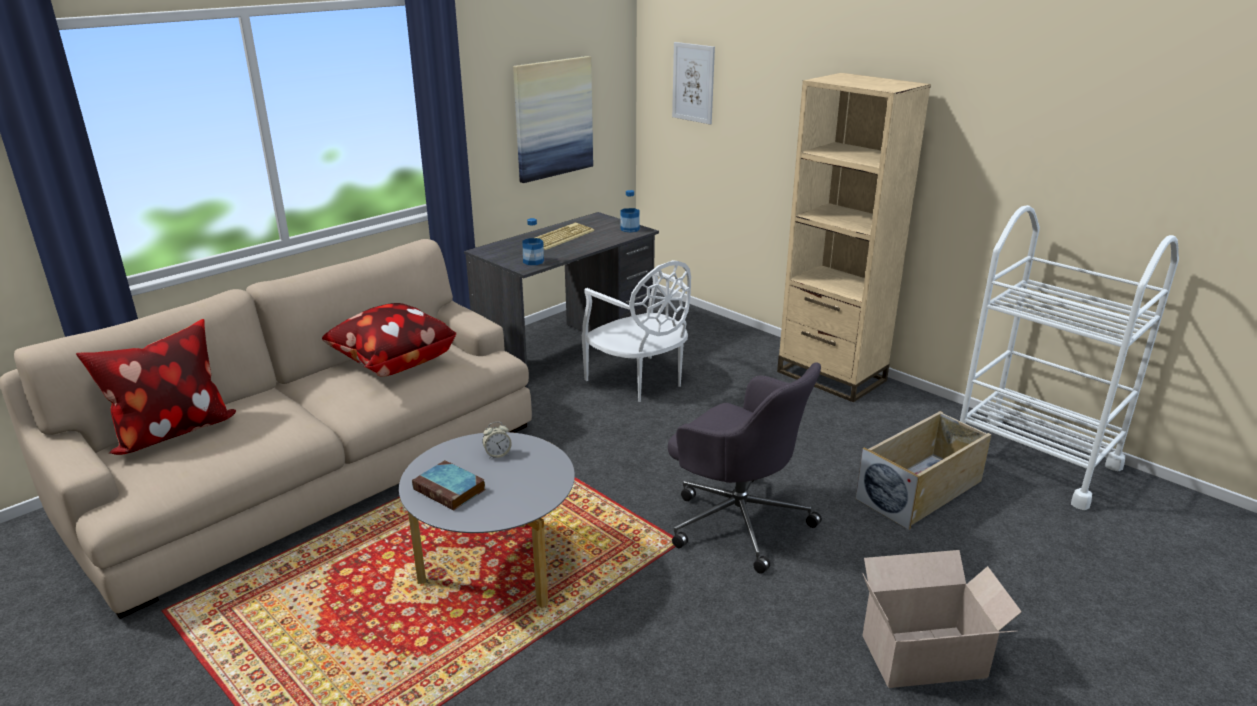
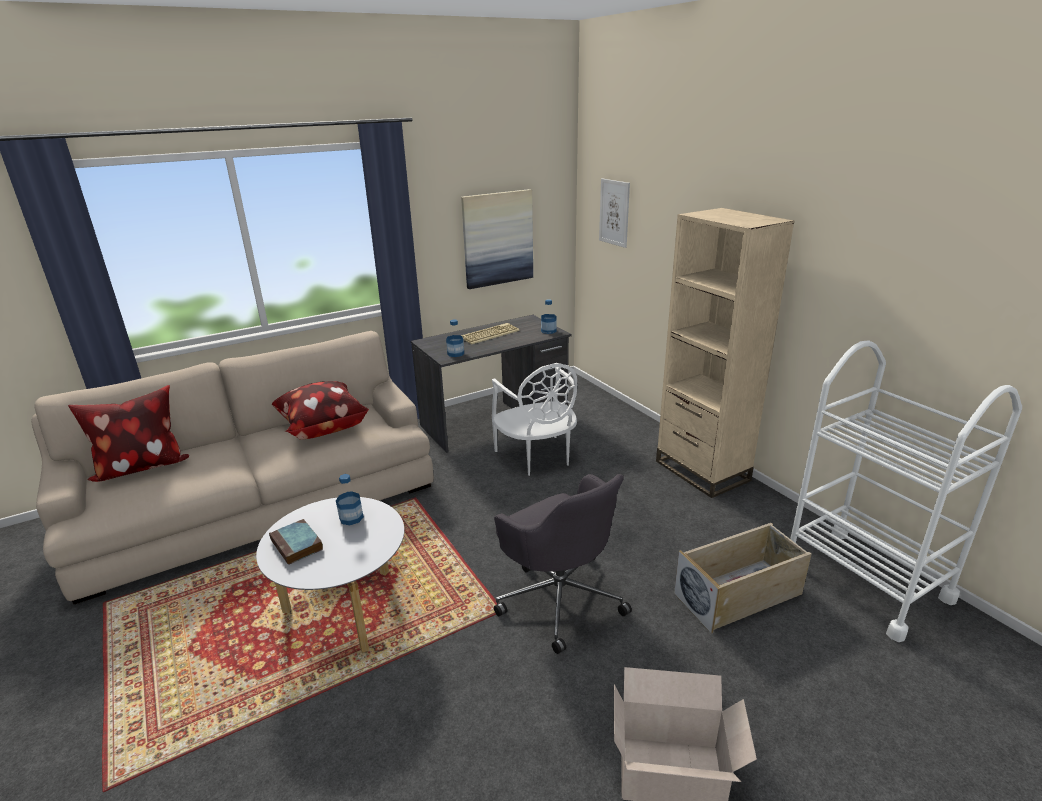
camera: 15 degrees right, 0 degrees up
(497, 454) = (351, 518): alarm clock -> bottle

